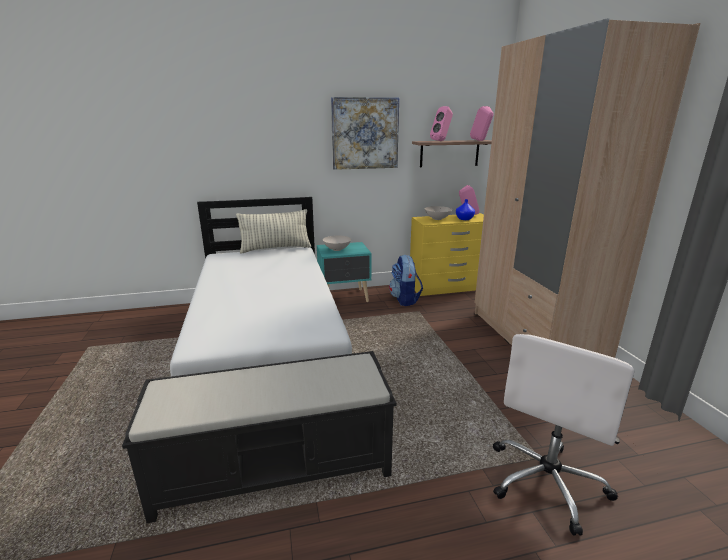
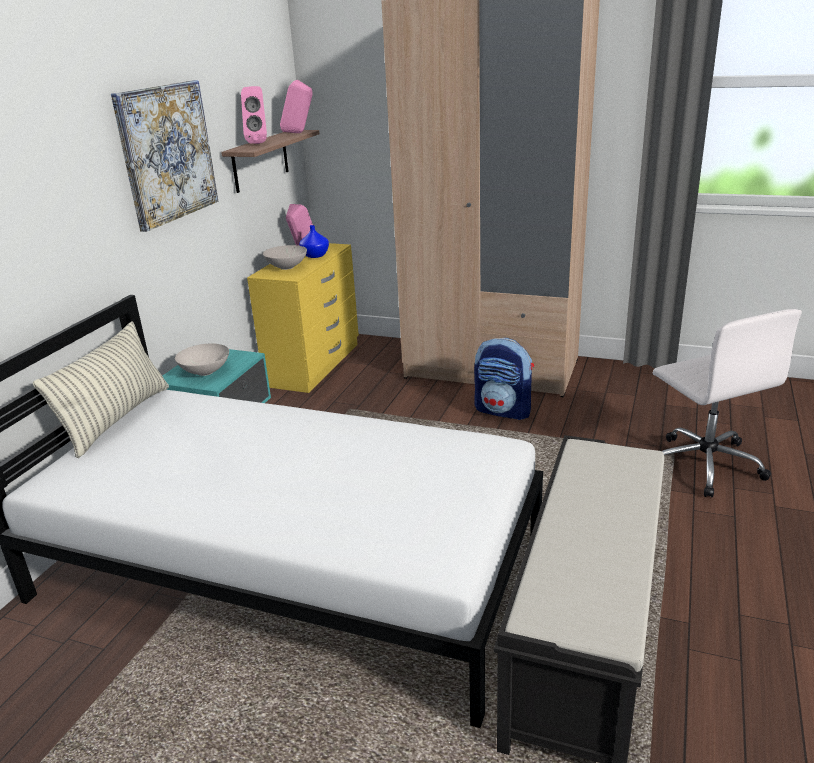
camera: 55 degrees left, 5 degrees up
(405, 299) = (304, 406): backpack -> backpack (504, 411)

